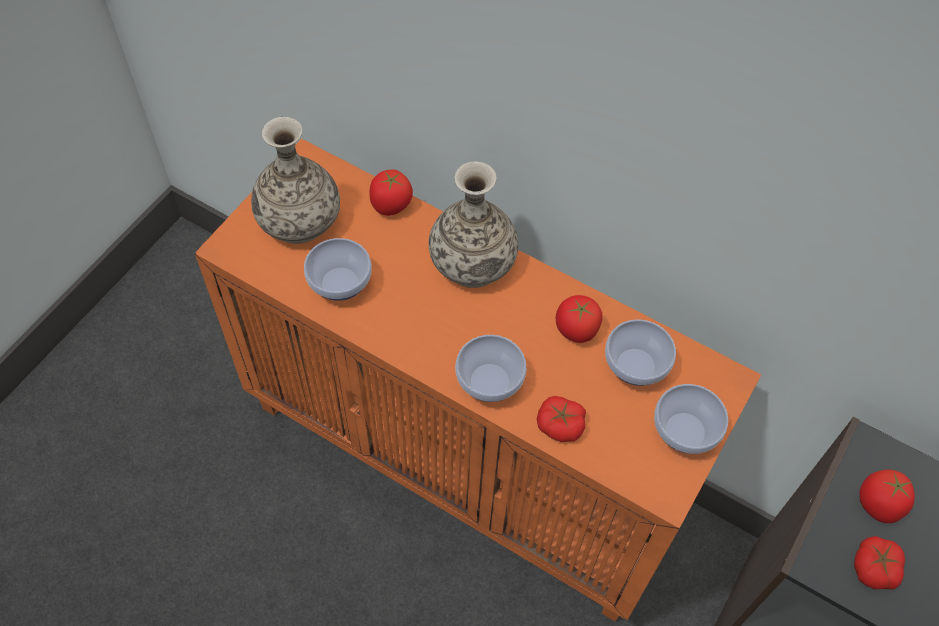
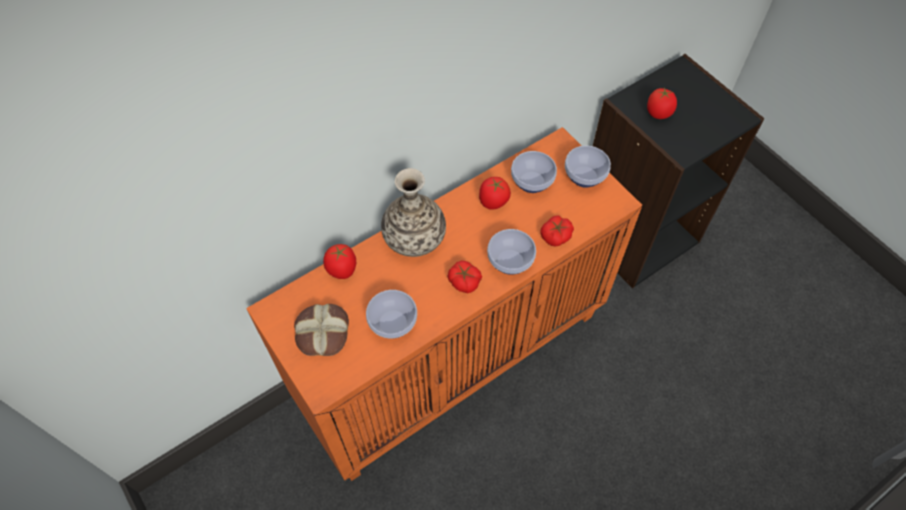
camera: 65 degrees left, 0 degrees up
(298, 219) = (322, 333): vase -> bread
(873, 568) = (692, 131): tomato -> tomato (464, 281)

